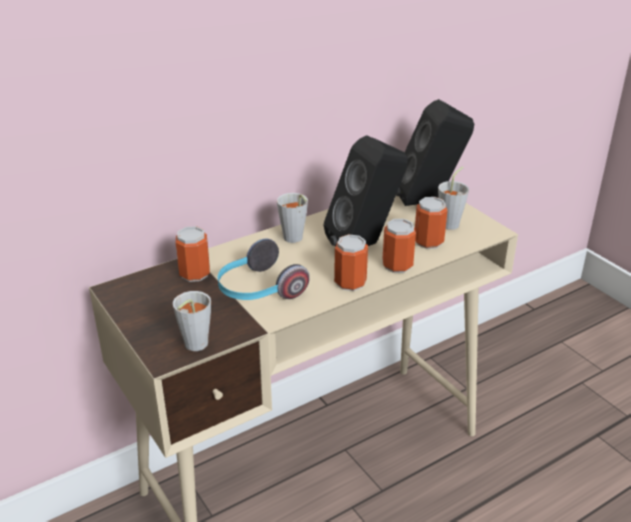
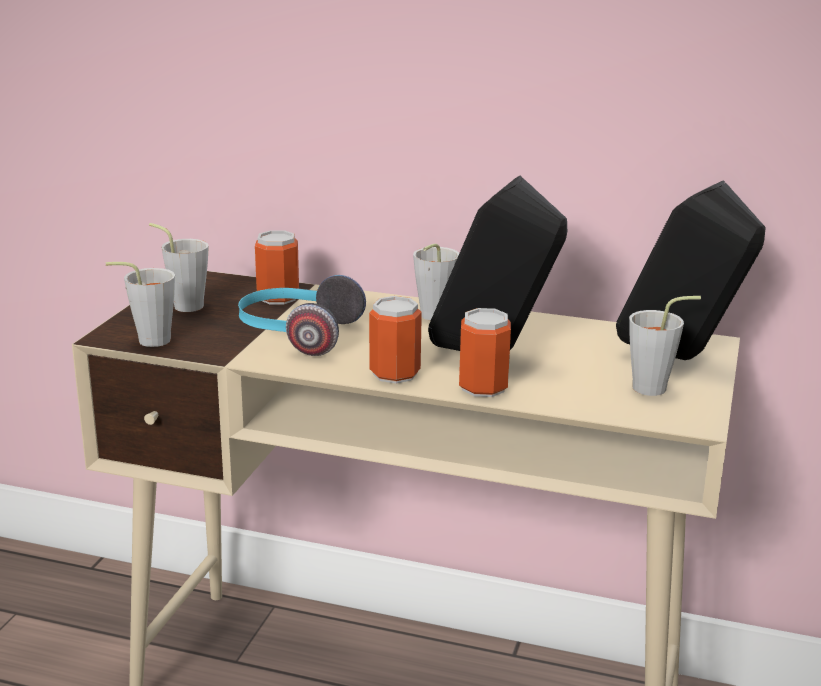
camera: 50 degrees right, 10 degrees down
(154, 311) = (183, 305): none -> grey cup
(428, 242) = (577, 388): can -> none

